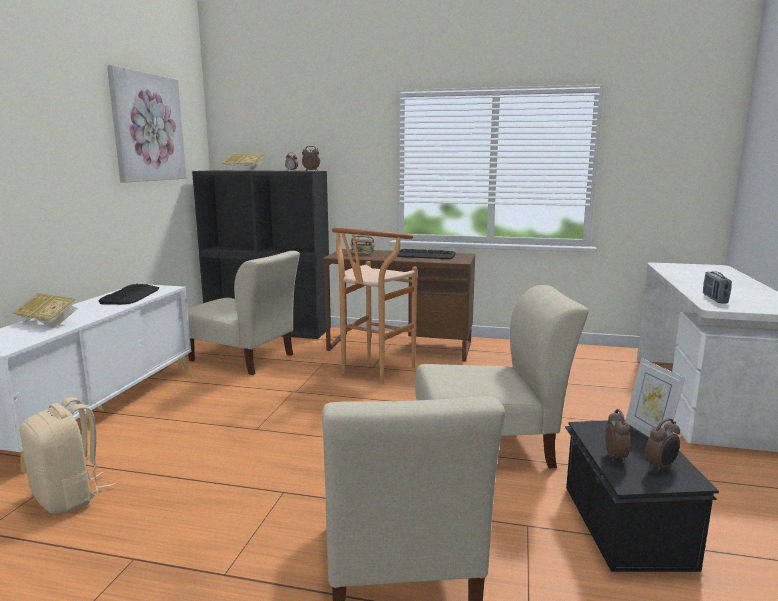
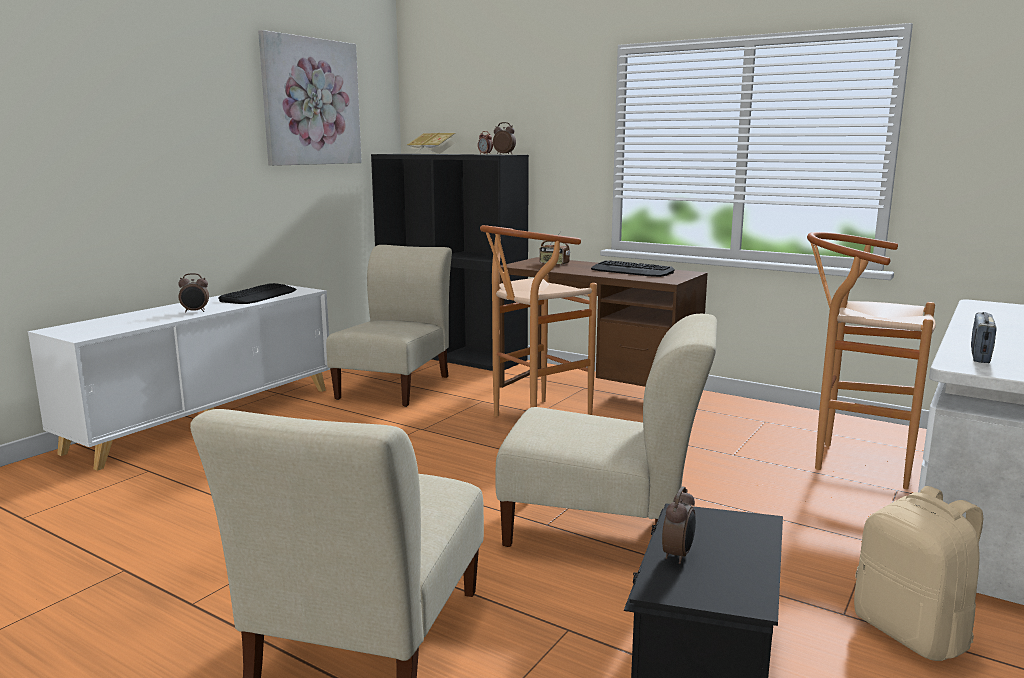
camera: 20 degrees right, 0 degrees up
(48, 322) = (150, 315): book -> none
(69, 497) = (115, 500): beige backpack -> beige backpack (912, 633)
(245, 359) = (396, 386): beige chair -> beige chair turned 120 degrees counterclockwise
(597, 374) = (852, 462): none -> brown stool
(649, 433) = (761, 534): picture frame -> none
(661, 467) = (726, 578): alarm clock -> alarm clock (195, 311)

